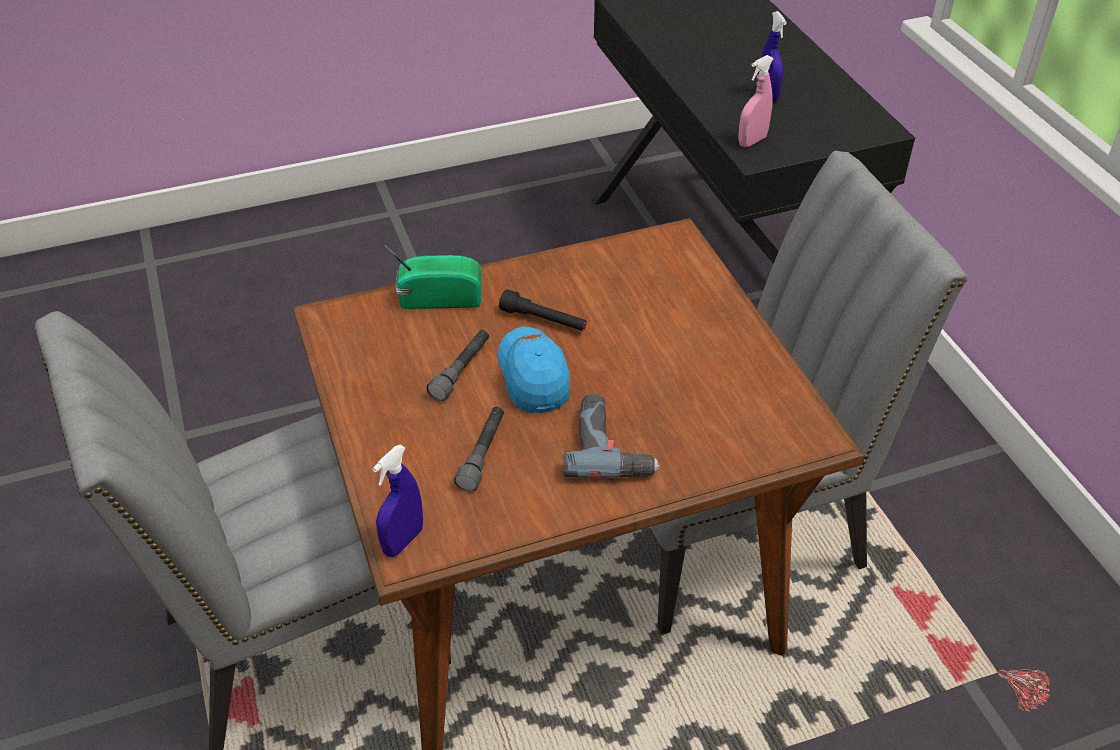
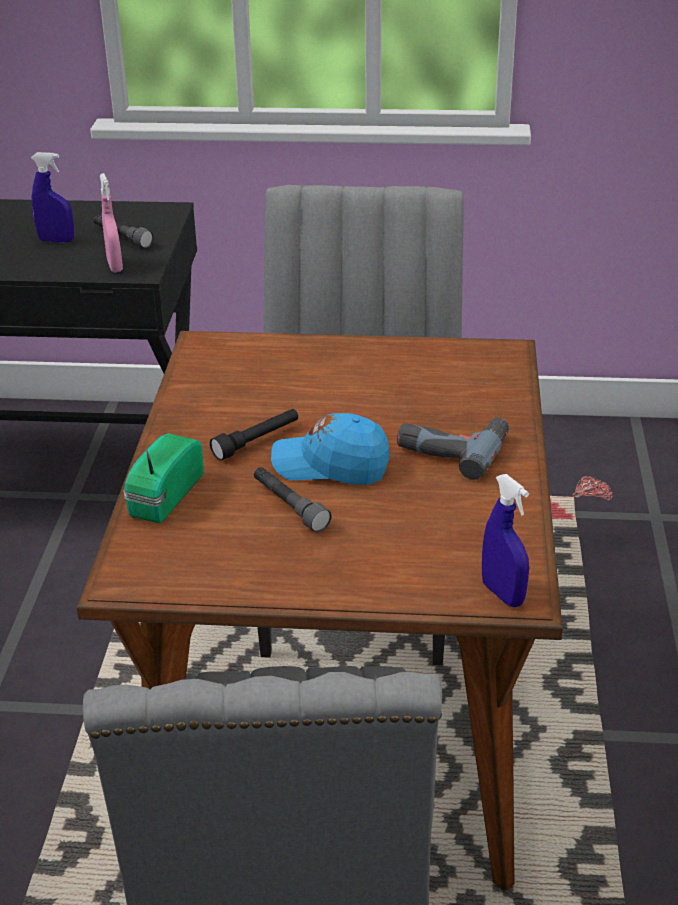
camera: 65 degrees left, 10 degrees down
(483, 454) = (416, 520): grey flashlight -> grey flashlight (122, 237)

